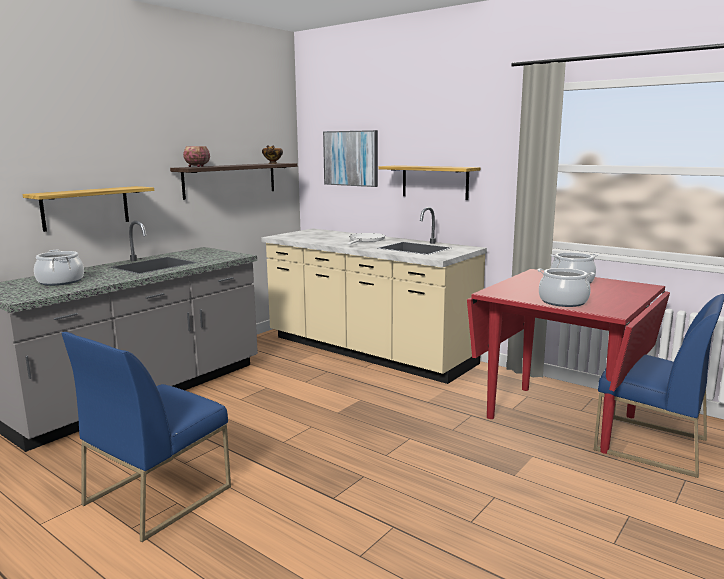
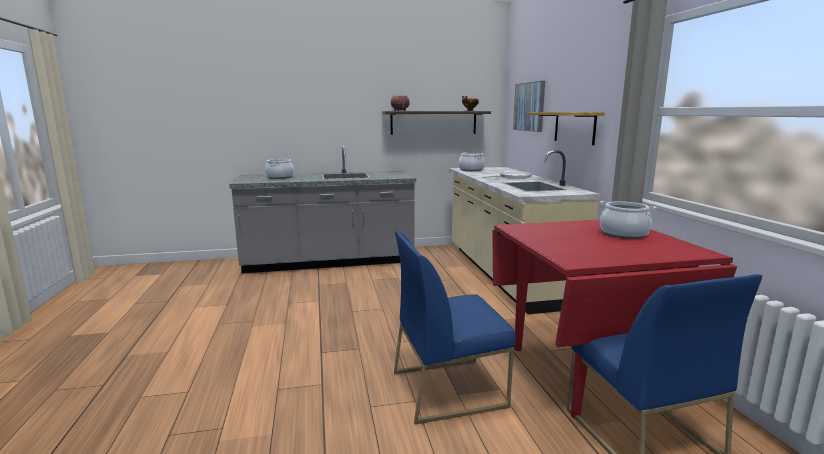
camera: 40 degrees right, 0 degrees up
(86, 208) = (317, 134): shelf -> none
(158, 494) = (252, 313): blue chair -> blue chair (448, 388)
(563, 302) = (553, 245): cooking pot -> cooking pot (471, 170)

